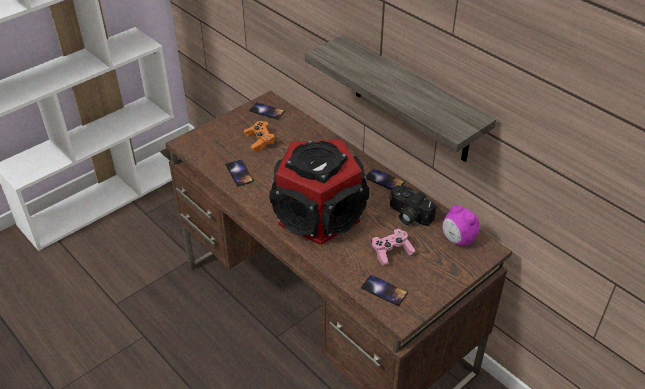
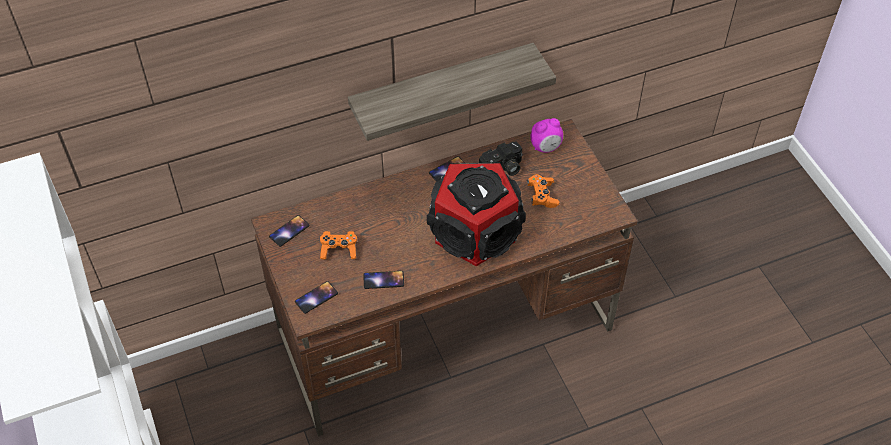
camera: 70 degrees left, 10 degrees up
(384, 290) = (584, 215): phone -> phone (316, 297)
(391, 252) = (542, 196): pink game controller -> orange game controller

